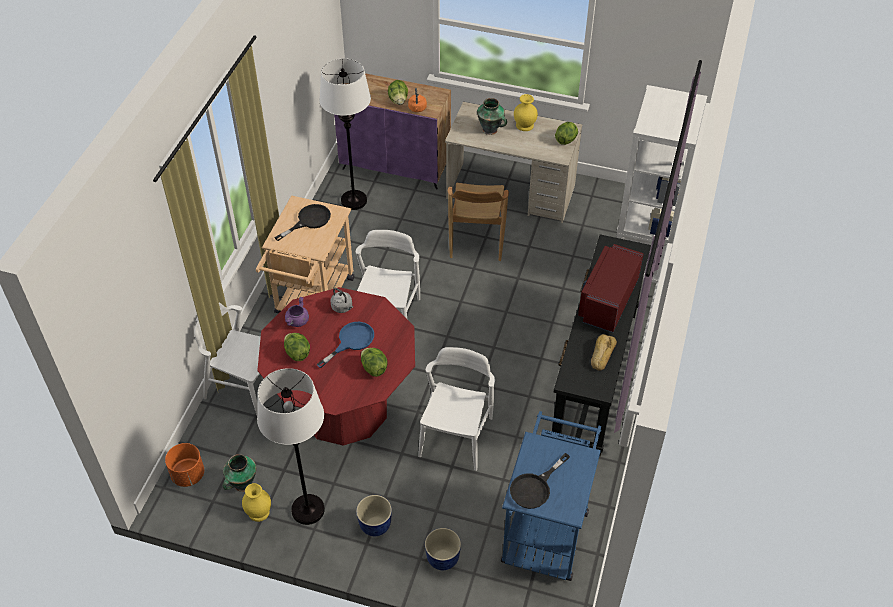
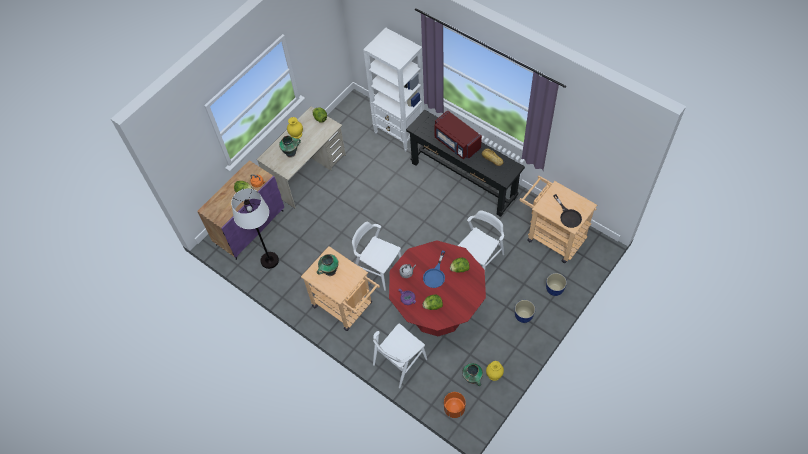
camera: 65 degrees left, 10 degrees up
(307, 510) = (501, 348): white floor lamp -> none
(309, 221) = (329, 271): black frying pan -> vase
(351, 341) = (435, 275): blue frying pan -> blue frying pan turned 135 degrees counterclockwise
(456, 437) = (479, 259): white chair -> white chair turned 90 degrees clockwise
(476, 239) = (337, 203): brown chair -> none
(547, 528) = (551, 236): blue cart -> beige cart

